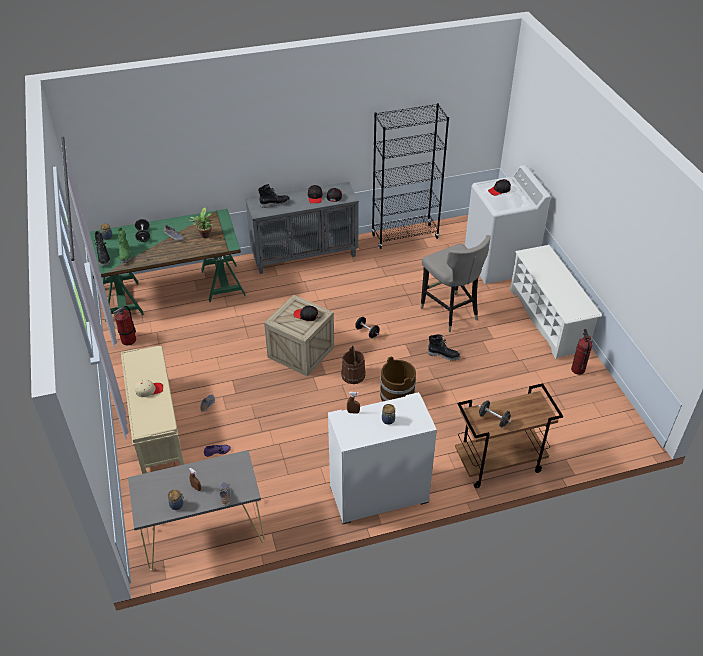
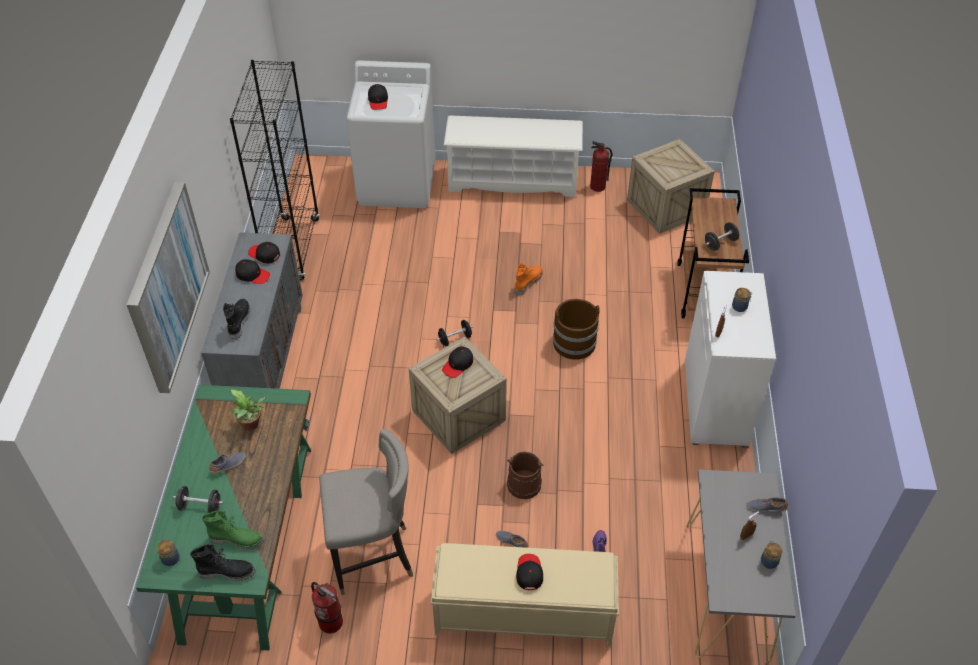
camera: 70 degrees left, 5 degrees up
(149, 390) = (529, 573): beige cap -> black cap
(226, 137) = (166, 286): none -> picture
(353, 375) = (523, 374): brown bucket -> brown bucket (524, 484)
(443, 355) = (527, 282): black boot -> orange boot
(450, 313) = (461, 253): grey stool -> grey stool (373, 557)
(585, 418) = (666, 207): none -> crate

